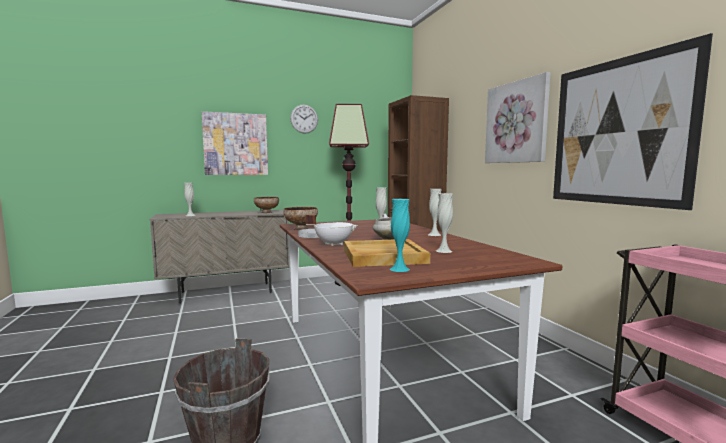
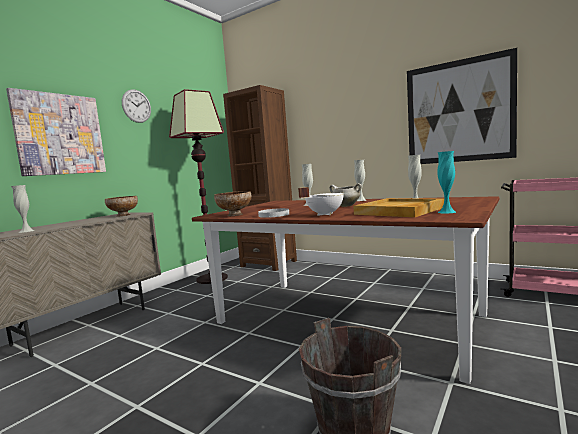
camera: 35 degrees left, 0 degrees up
(516, 122) = (365, 109): picture -> none

